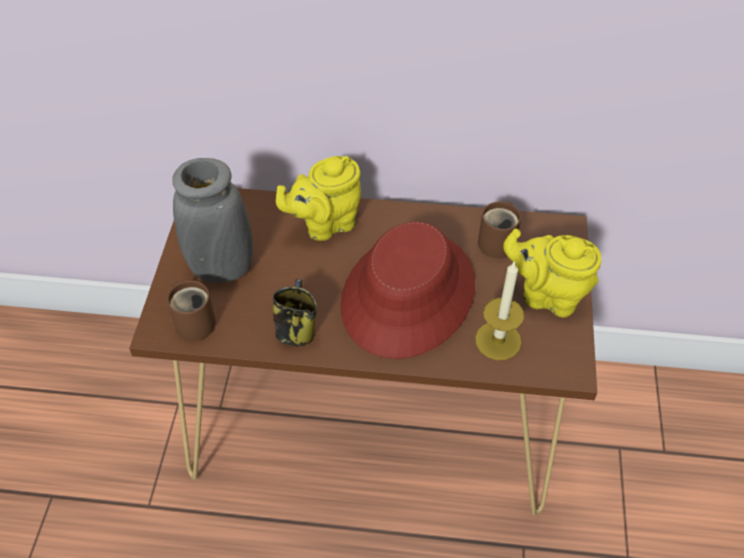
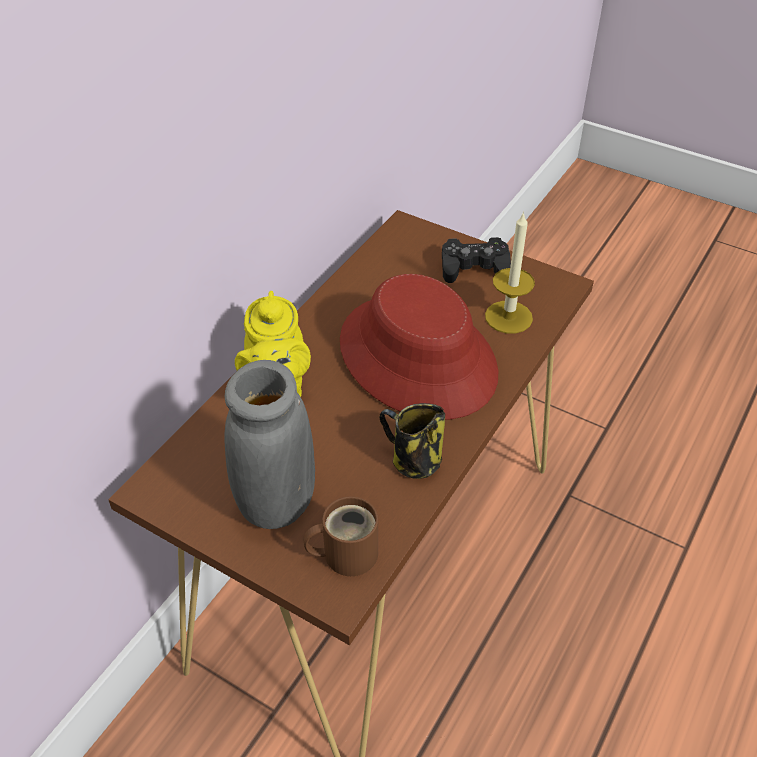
camera: 65 degrees left, 5 degrees down
(499, 241) = (391, 272): brown mug -> none
(547, 295) = (474, 267): yellow teapot -> black game controller

